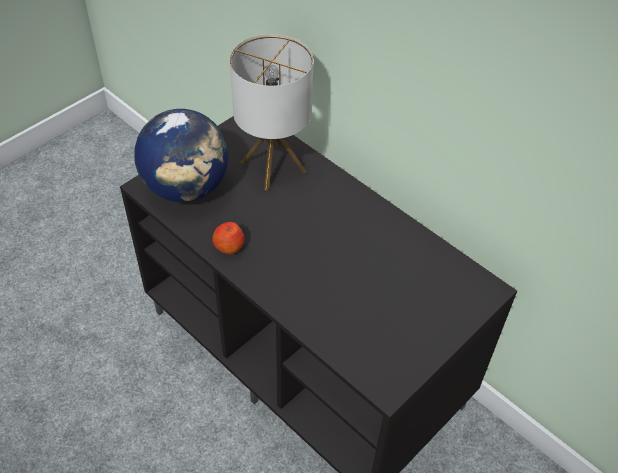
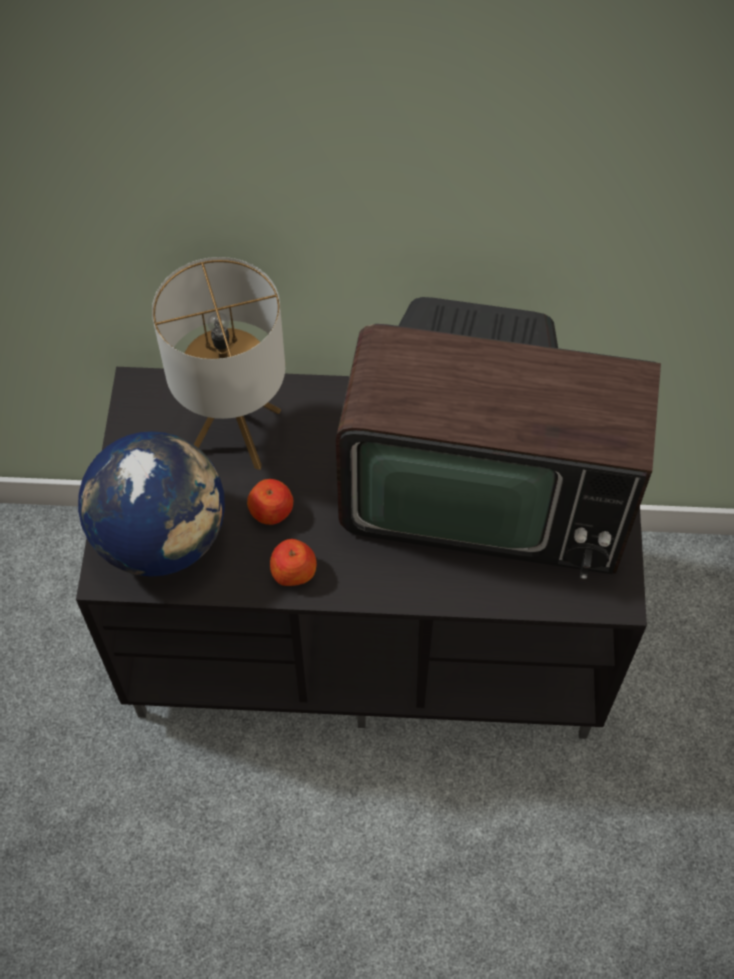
camera: 40 degrees left, 10 degrees up
(250, 212) = (272, 511): none -> apple
(372, 278) = (483, 486): none -> television

